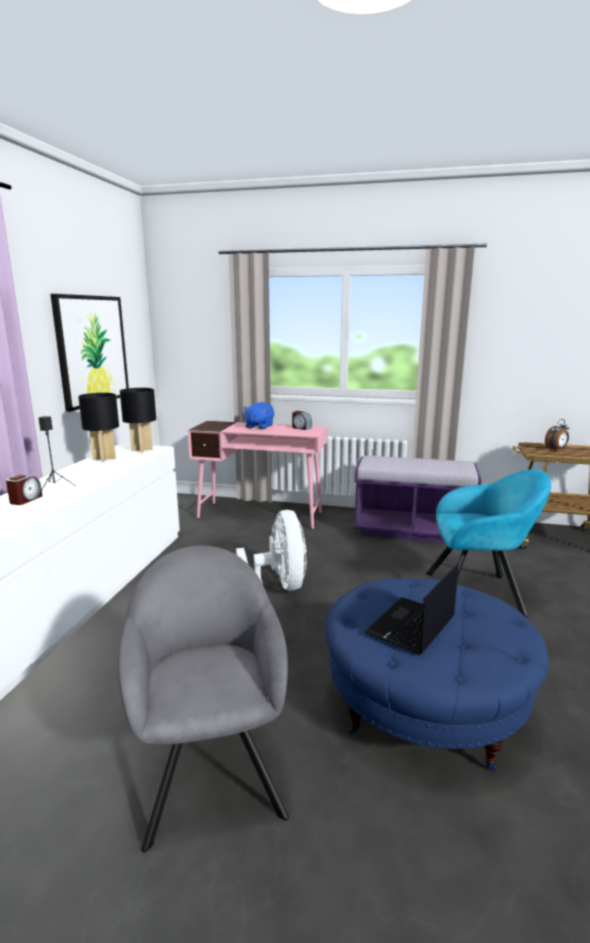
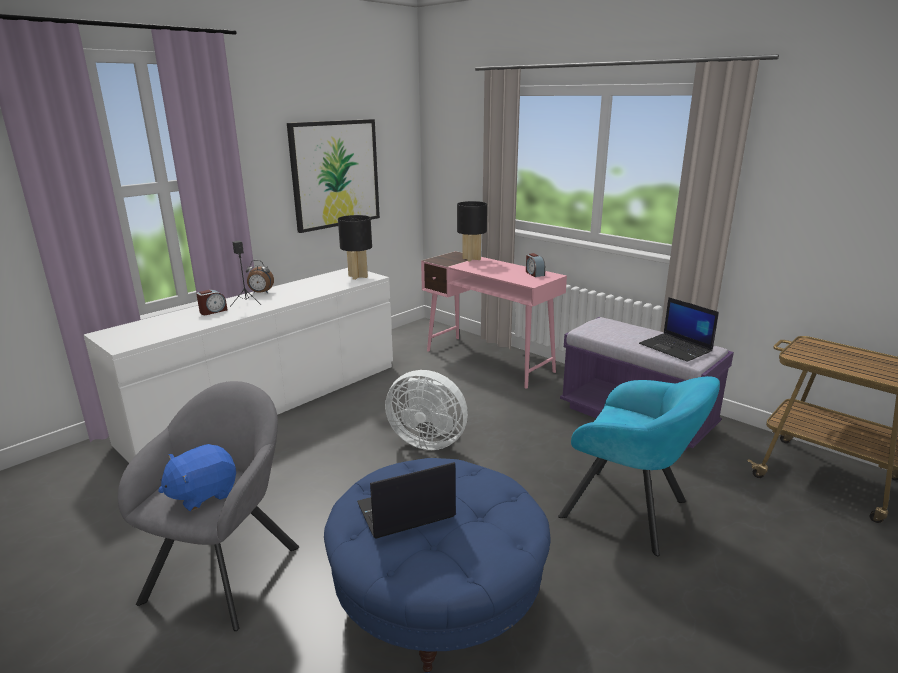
camera: 30 degrees right, 5 degrees up
(104, 459) = (316, 281): black table lamp -> black table lamp (472, 259)
(259, 426) = (493, 266): blue plush toy -> blue plush toy (203, 494)
(279, 587) = (427, 440): white fan -> white fan turned 90 degrees clockwise
(445, 465) = (676, 348): none -> laptop
(556, 449) = (841, 356): alarm clock -> alarm clock (261, 293)

